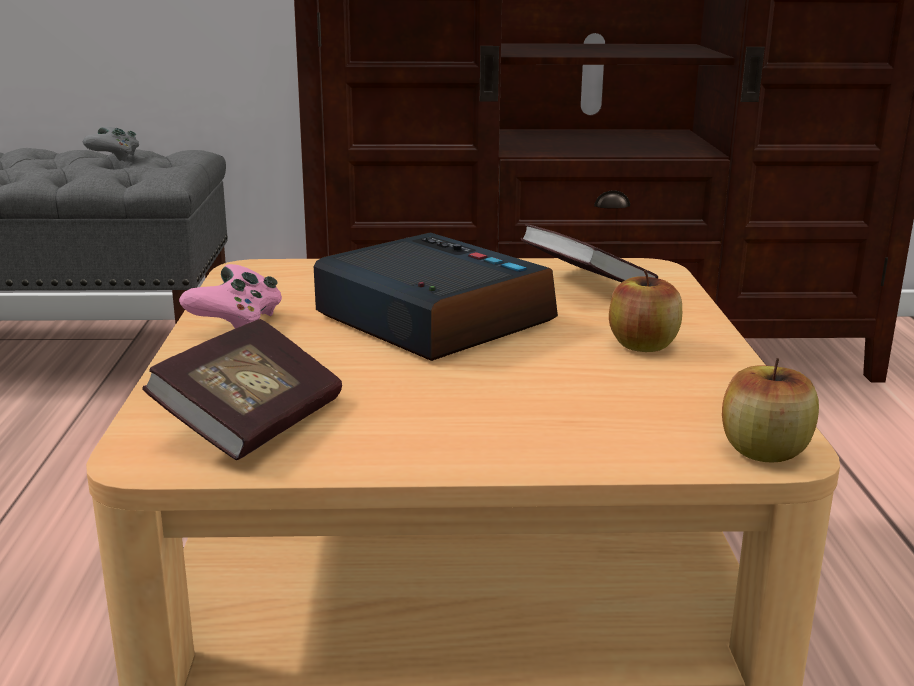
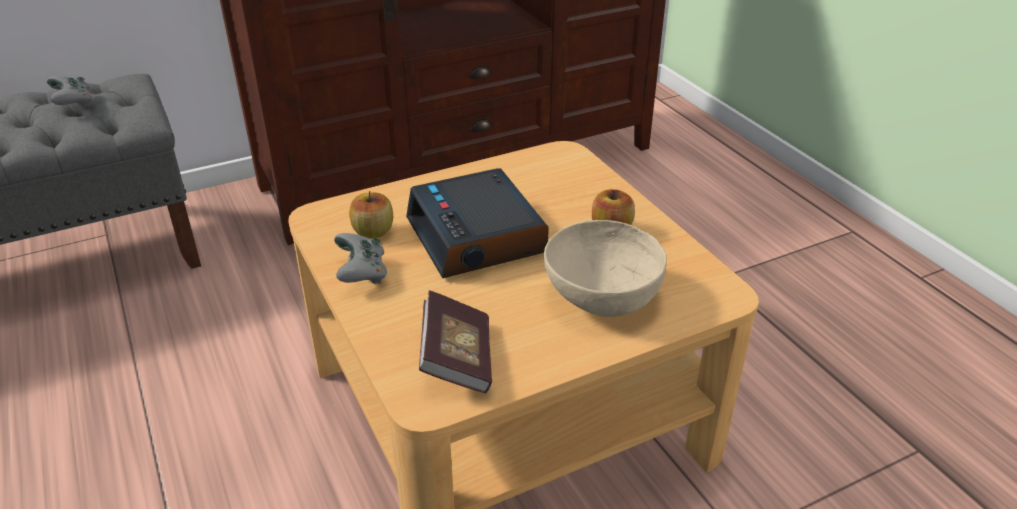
camera: 25 degrees left, 15 degrees up
(237, 323) = (362, 274): pink game controller -> grey game controller
(431, 319) = (477, 237): alarm clock -> alarm clock turned 135 degrees counterclockwise
(551, 406) = (601, 294): none -> beige bowl
(585, 287) = (542, 181): book -> none
(764, 451) = (721, 297): apple -> apple (373, 232)

